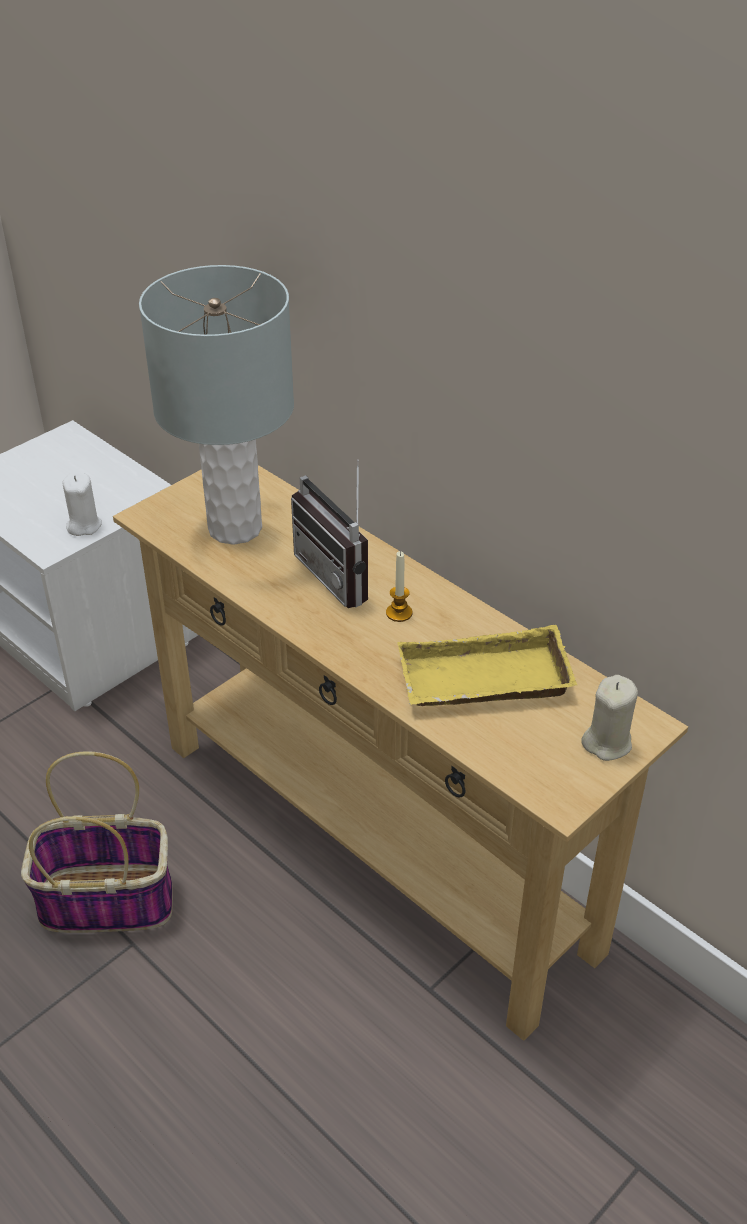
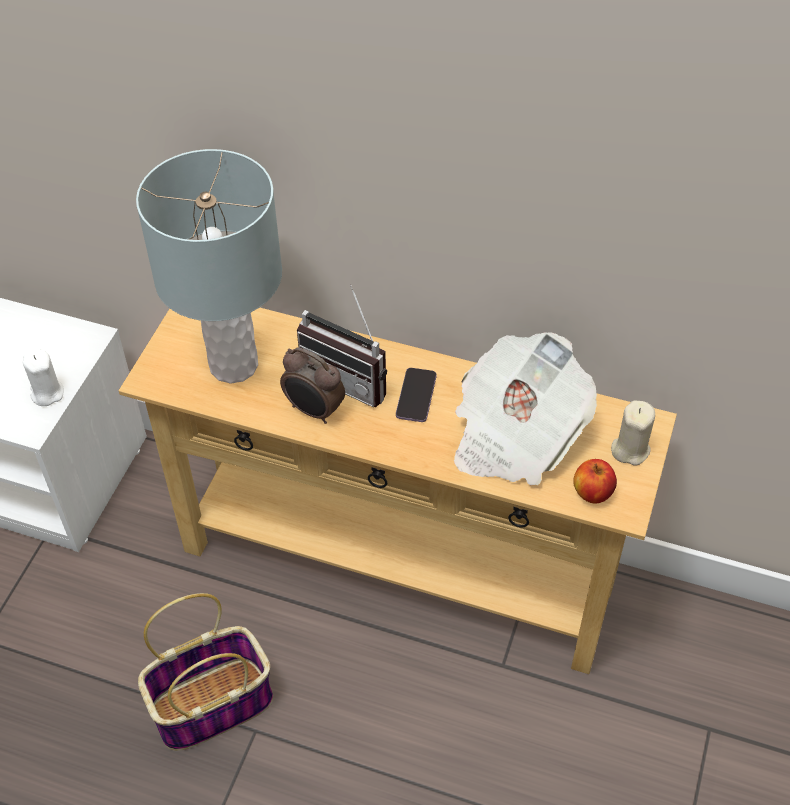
camera: 25 degrees left, 10 degrees up
(284, 592) = (314, 411): none -> alarm clock
(399, 613) = (416, 396): candle -> phone
(482, 683) = (515, 434): yellow tray -> newspaper
(532, 770) = (592, 493): none -> apple

